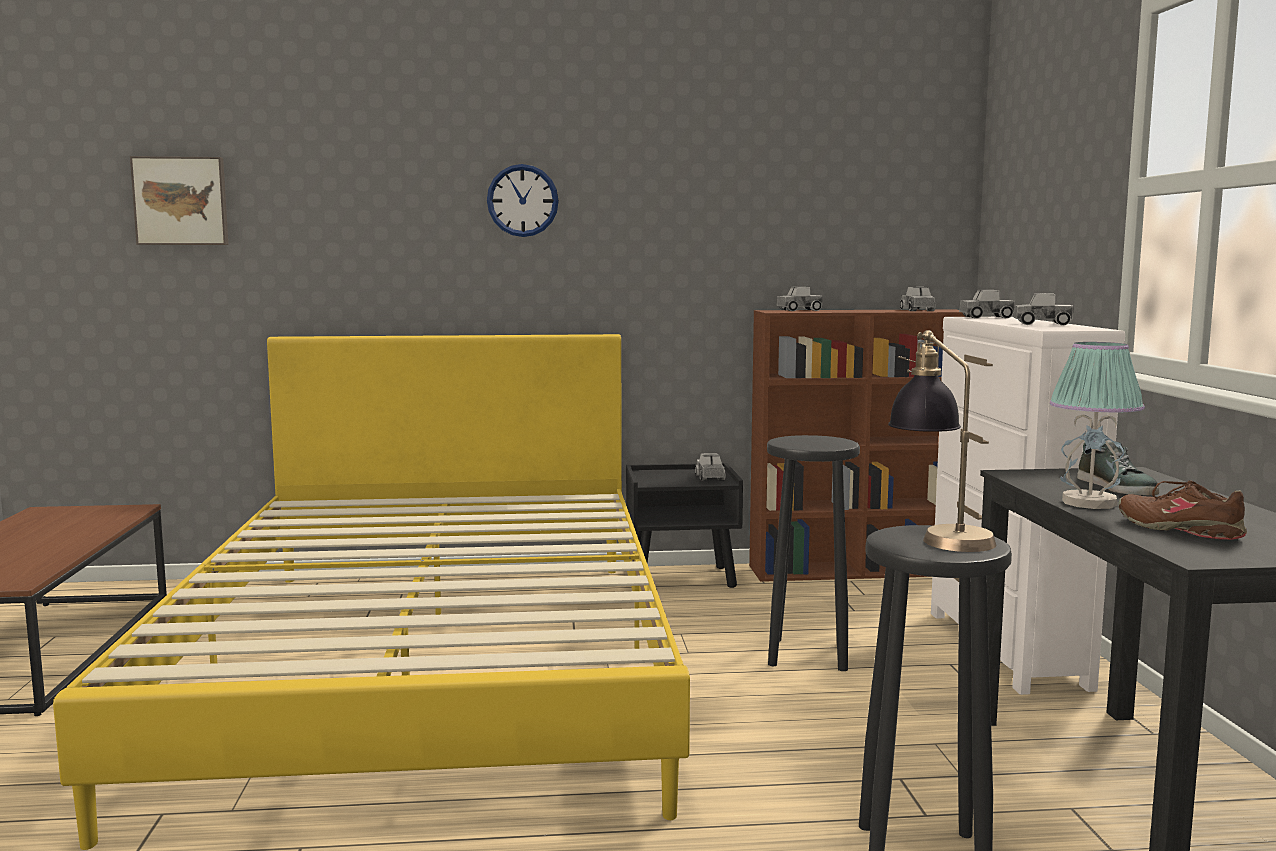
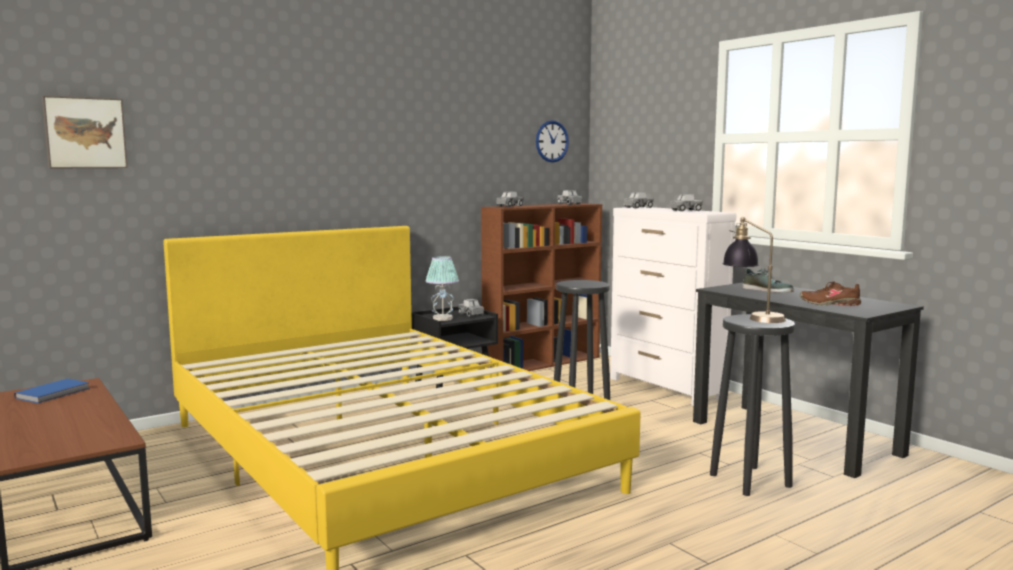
camera: 30 degrees left, 0 degrees up
(86, 516) = (54, 393): none -> blue book
(522, 200) = (341, 136): wall clock -> wall clock (552, 141)
(1090, 503) = (774, 298): table lamp -> table lamp (443, 318)

